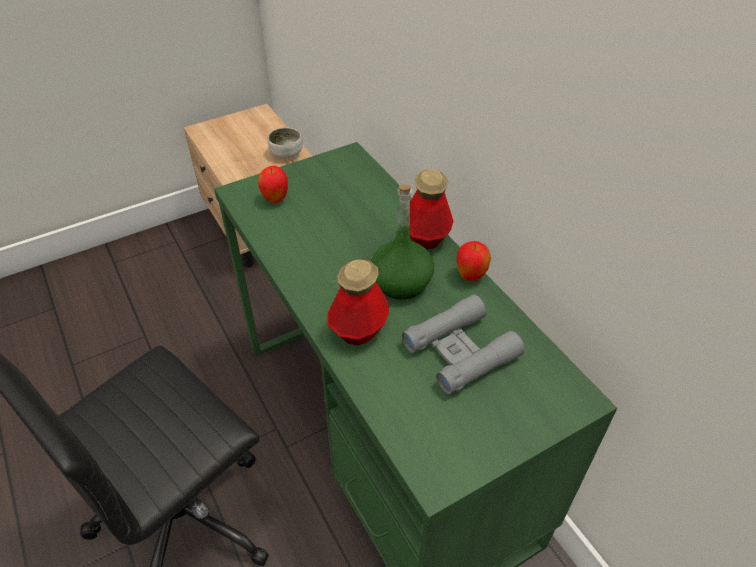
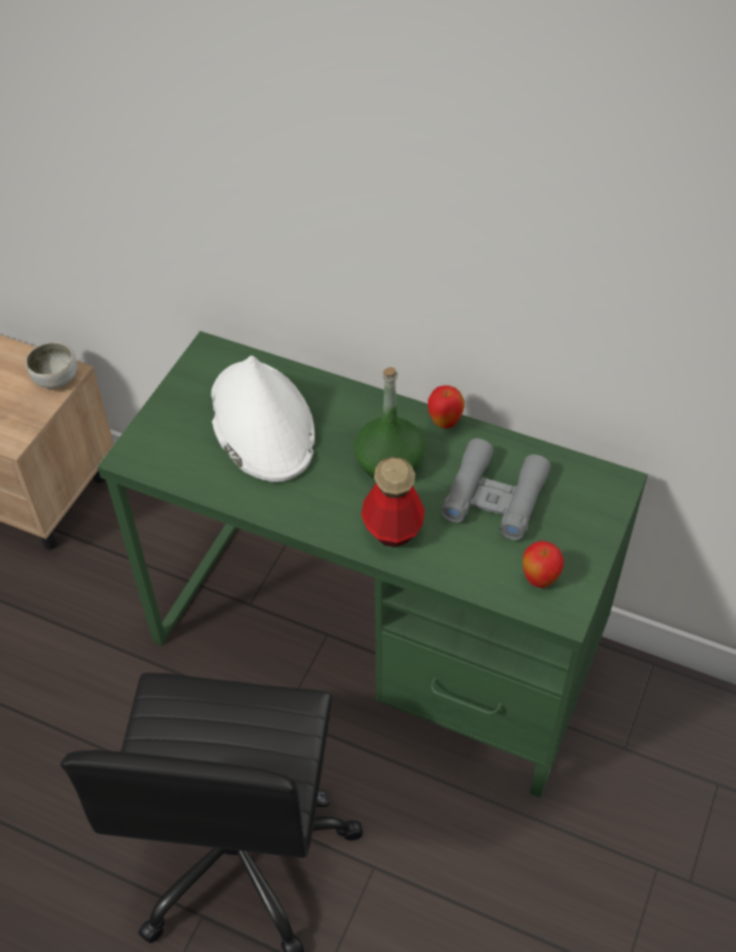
camera: 35 degrees left, 5 degrees up
(275, 199) = (180, 443): apple -> apple (539, 579)
(339, 212) = (261, 422): none -> white hat
(426, 237) = (371, 404): bottle -> none

